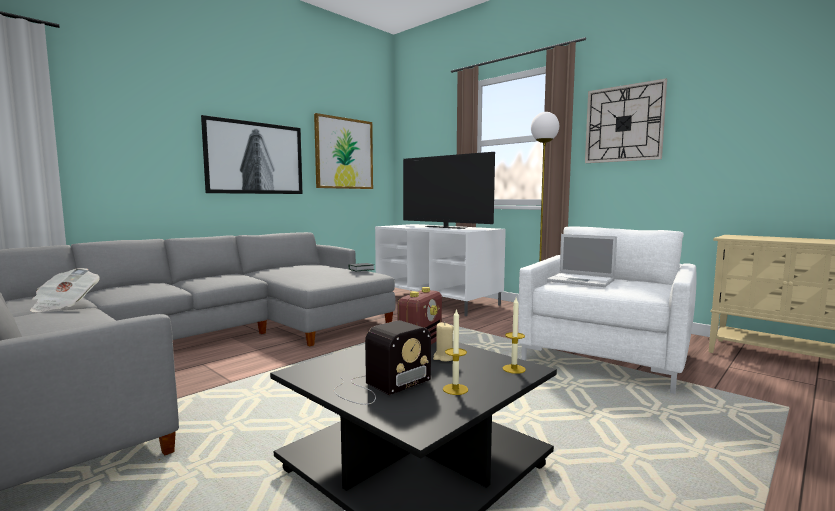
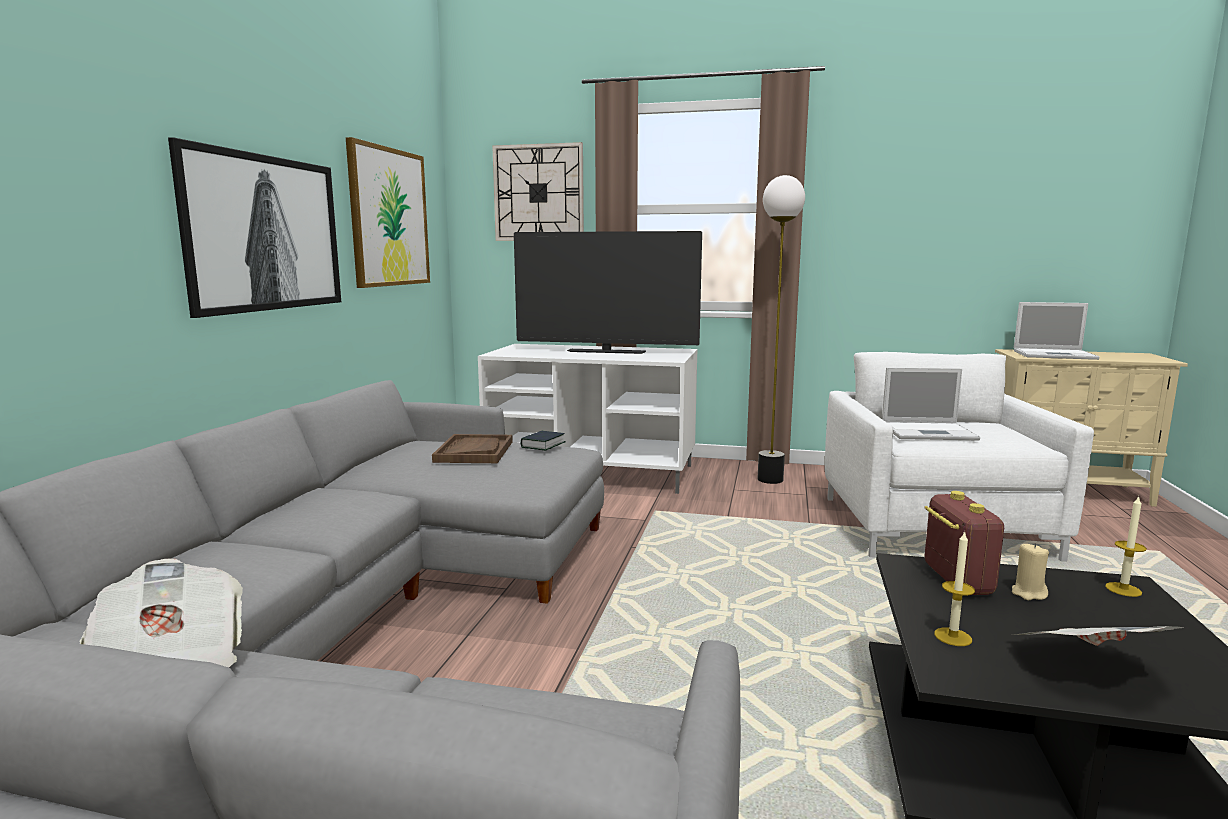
camera: 30 degrees left, 5 degrees up
(321, 268) = (474, 451): none -> brown tray
(379, 386) = (1085, 665): radio -> newspaper
(455, 389) = (1155, 641): candle -> candle (953, 637)
(624, 123) = (870, 199): wall clock -> wall clock (538, 193)
(763, 238) = (1055, 355): none -> laptop

